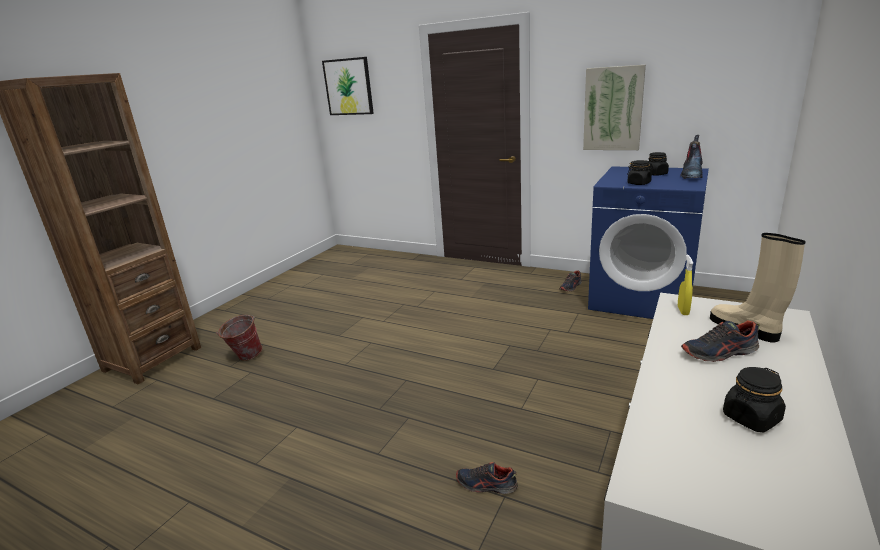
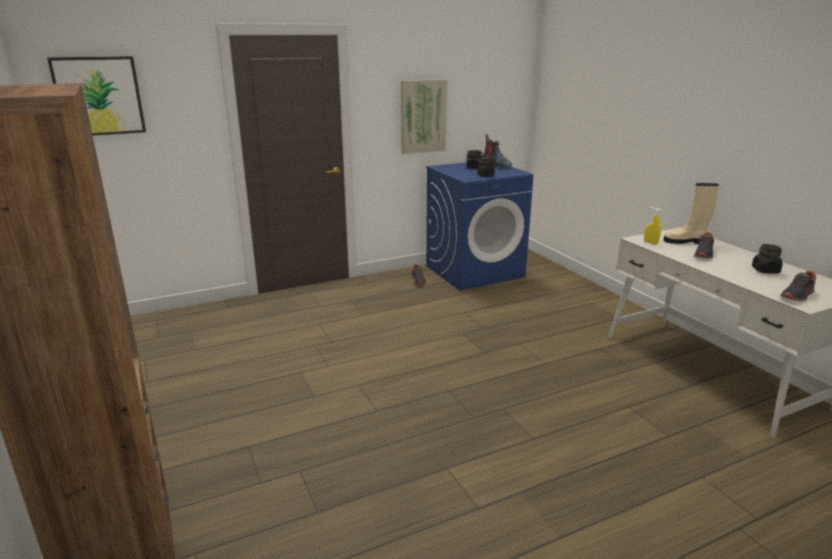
camera: 55 degrees left, 0 degrees up
(244, 357) = (256, 467): bucket -> none
(486, 485) = (612, 408): shoe -> shoe (797, 295)

